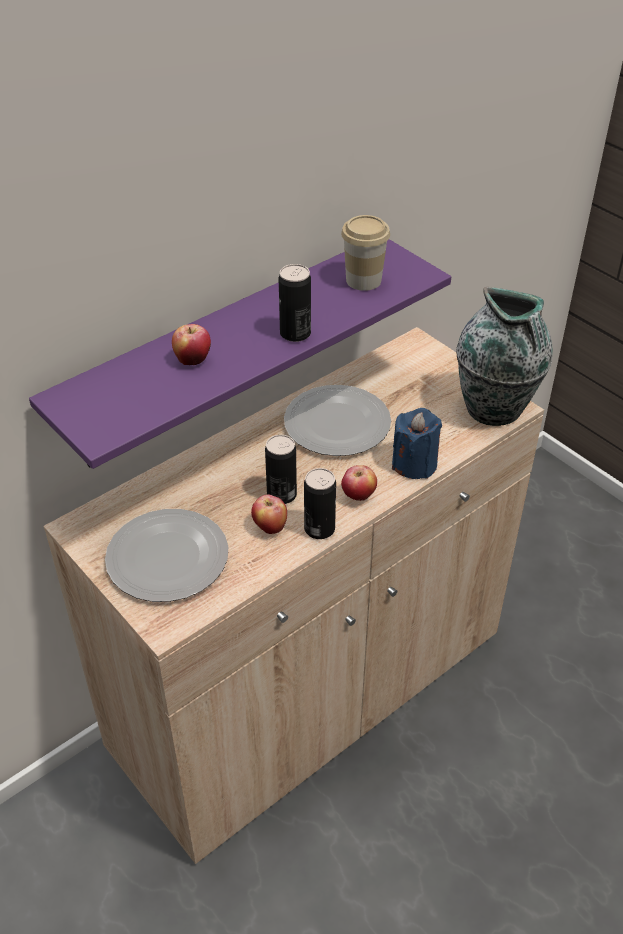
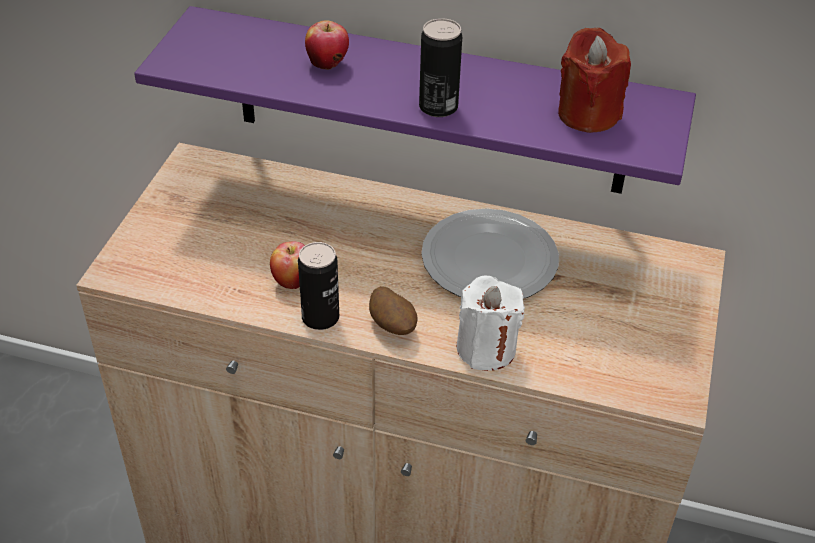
camera: 55 degrees right, 0 degrees up
(166, 557) = (197, 232): plate -> none
(281, 495) = (345, 268): can -> none
(358, 497) = (393, 326): apple -> potato
(363, 280) = (588, 114): cup -> red candle
(414, 464) = (486, 349): blue candle -> white candle
(495, 409) = (652, 380): vase -> none

